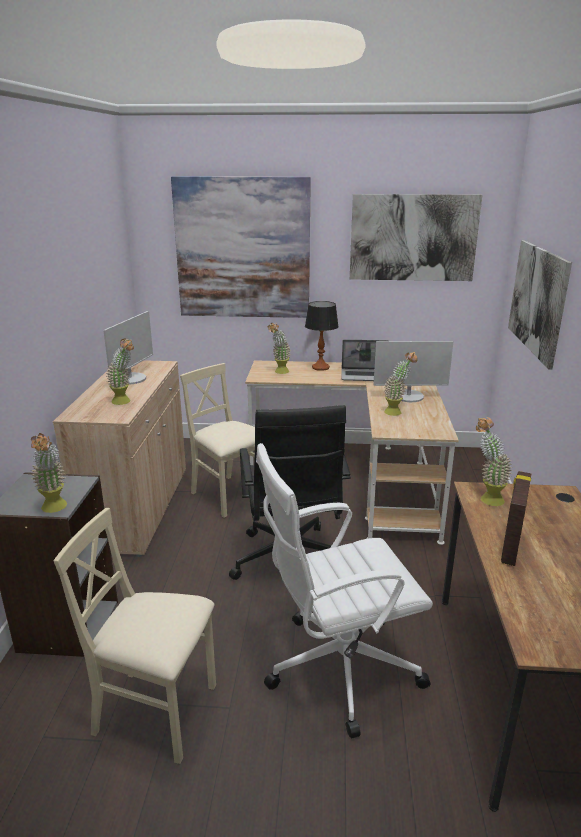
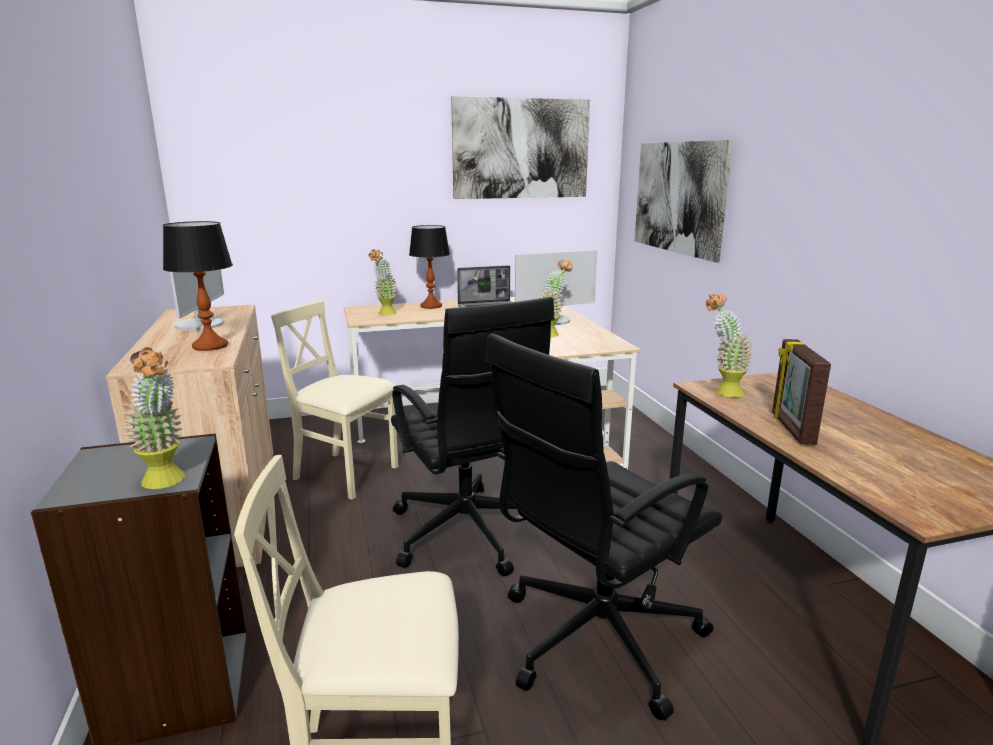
camera: 20 degrees left, 5 degrees down
(125, 402) = (210, 346): potted plant -> table lamp
(243, 249) = (320, 164): picture -> none
(338, 667) = (595, 640): white office chair -> black office chair

